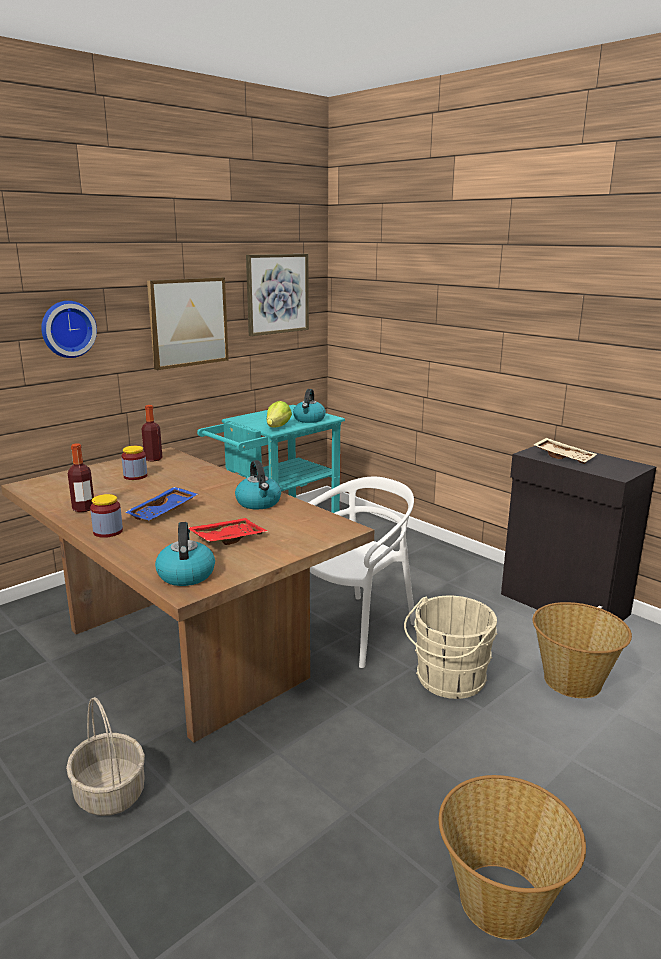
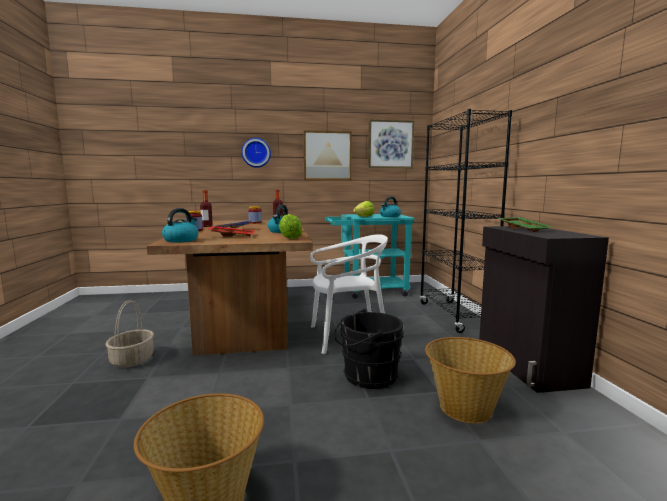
camera: 35 degrees right, 10 degrees down
(320, 524) = (289, 238): none -> lettuce
(429, 553) = (454, 316): none -> black bookcase
(448, 680) = (367, 376): beige bucket -> black bucket
(564, 457) = (524, 229): beige tray -> green tray

